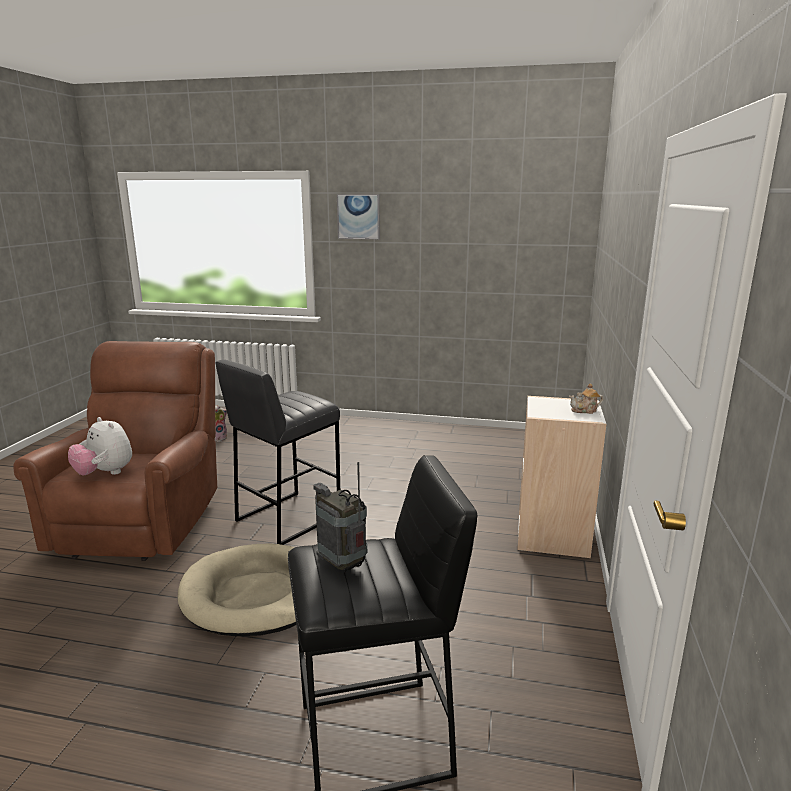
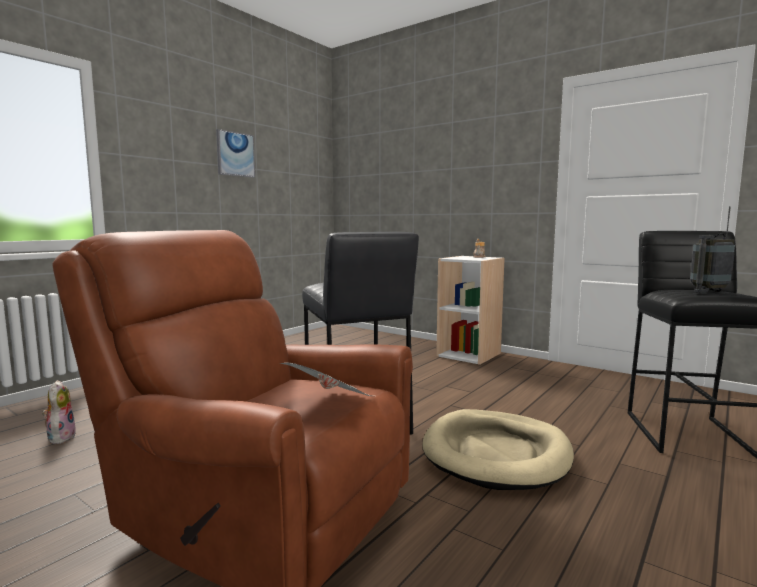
camera: 65 degrees left, 10 degrees down
(105, 473) = (331, 405): plush toy -> newspaper
(358, 216) = (156, 129): picture -> picture (235, 154)

